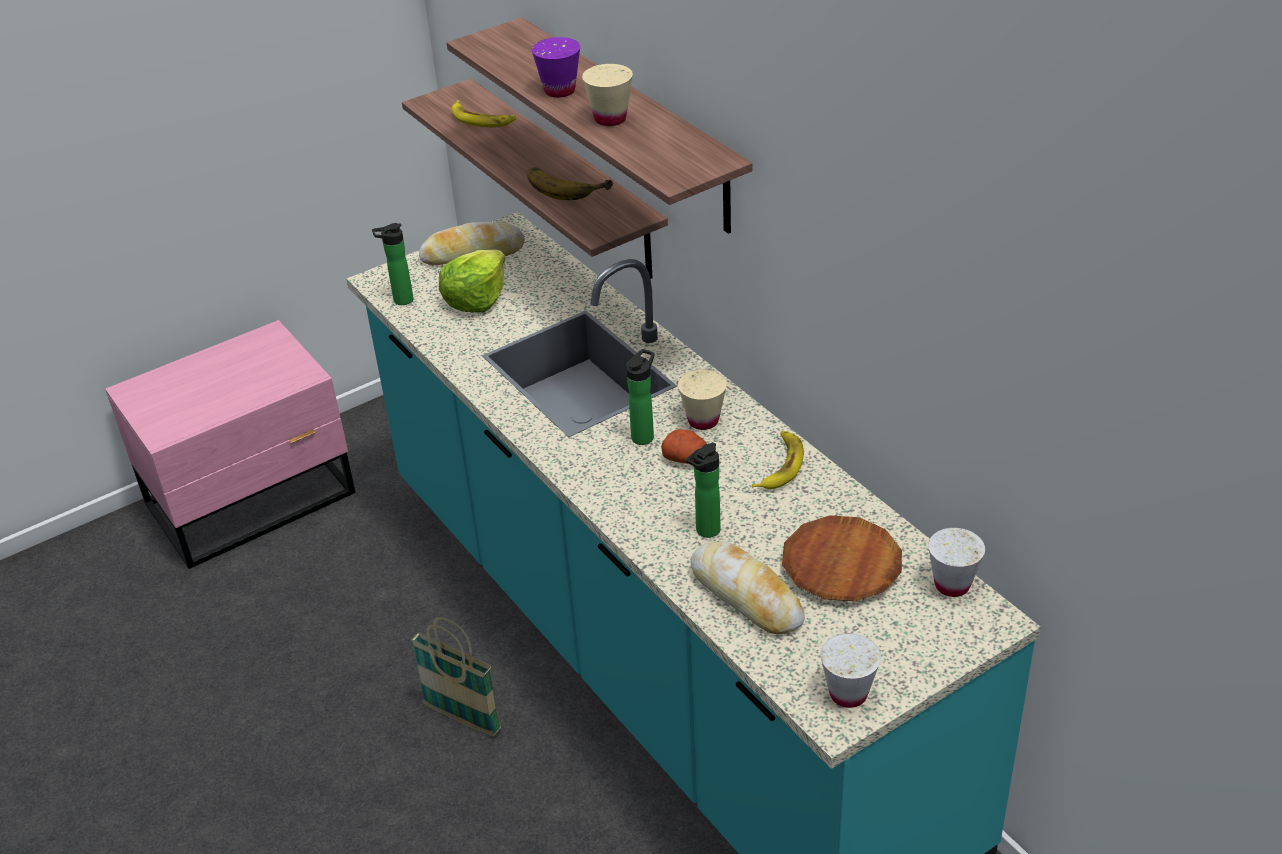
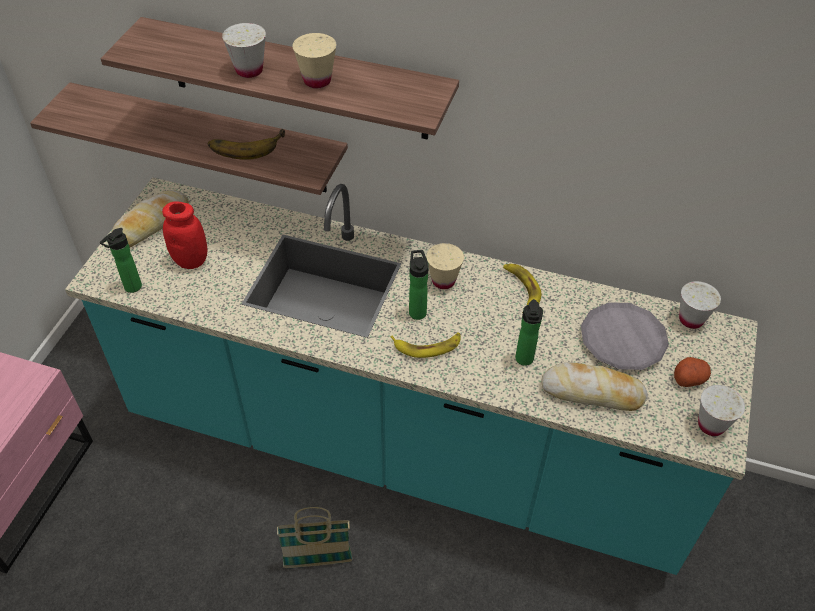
camera: 40 degrees left, 10 degrees up
(476, 298) = (191, 260): lettuce -> red jar
(481, 119) = (117, 114): banana -> banana (427, 346)
(559, 91) = (249, 70): purple cup -> white cup
(685, 458) = (459, 313): potato -> potato (689, 378)
(841, 565) = (622, 340): brown plate -> grey plate

